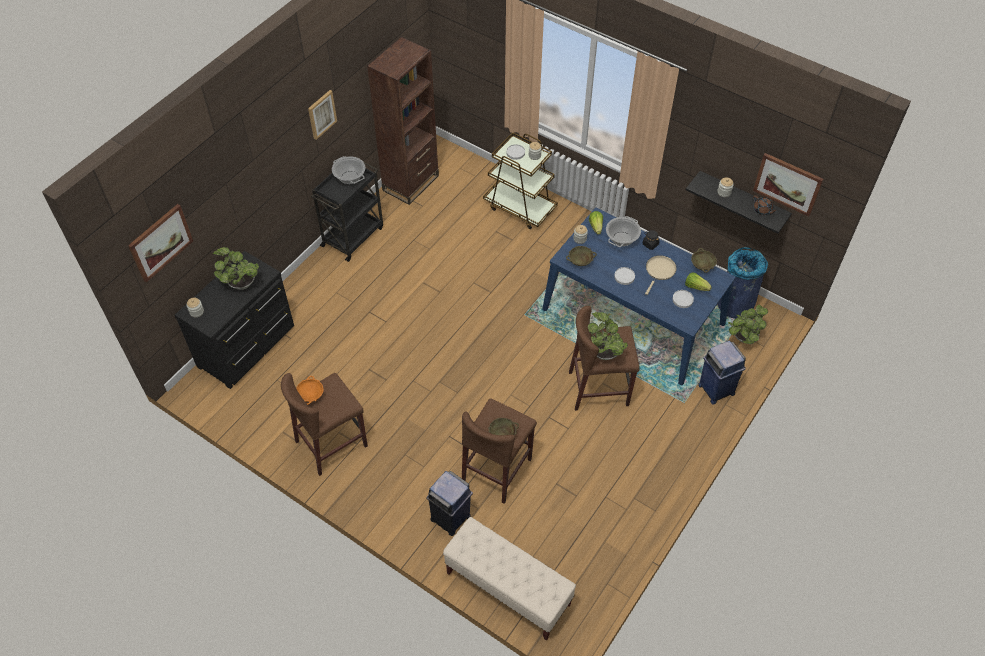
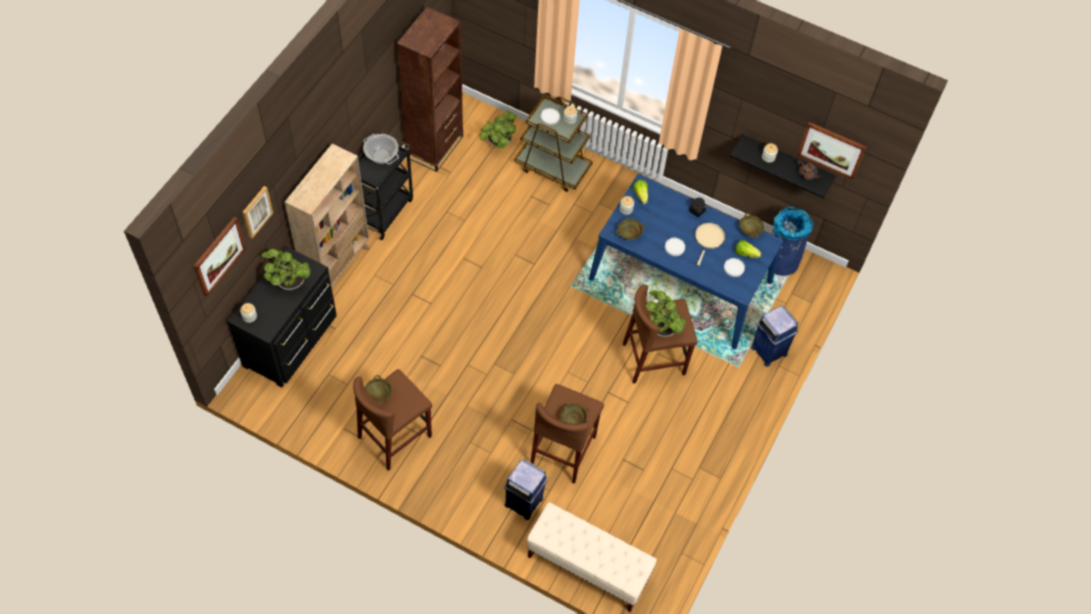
camera: 10 degrees left, 5 degrees up
(303, 283) = (338, 267): none -> beige bookcase
(311, 395) = (379, 395): orange bowl -> beige bowl
(321, 114) = (355, 99): picture -> picture (256, 211)
(622, 239) = (668, 207): cooking pot -> none
(742, 338) = (790, 296): potted plant -> potted plant (498, 144)

